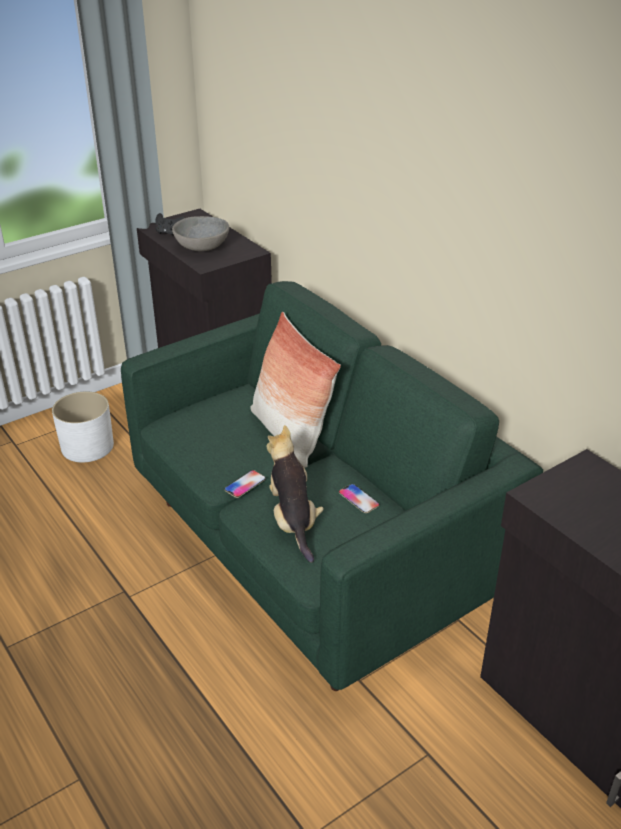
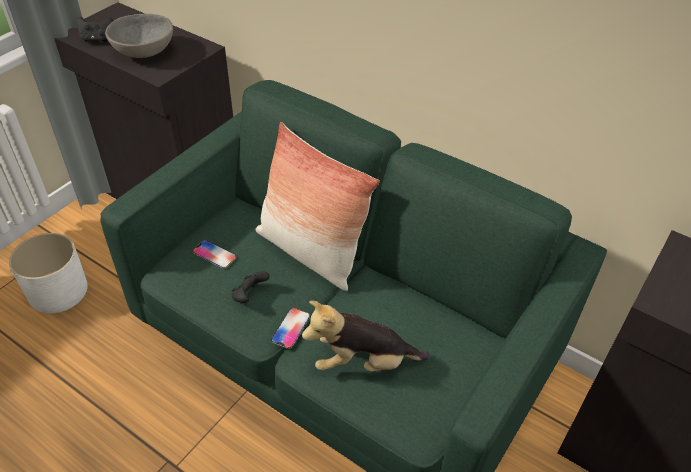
camera: 20 degrees left, 10 degrees up
(222, 455) = (249, 296): none -> black game controller
(293, 521) = (363, 362): plush toy -> plush toy turned 60 degrees counterclockwise
(358, 499) = (417, 316): phone -> phone (214, 254)

